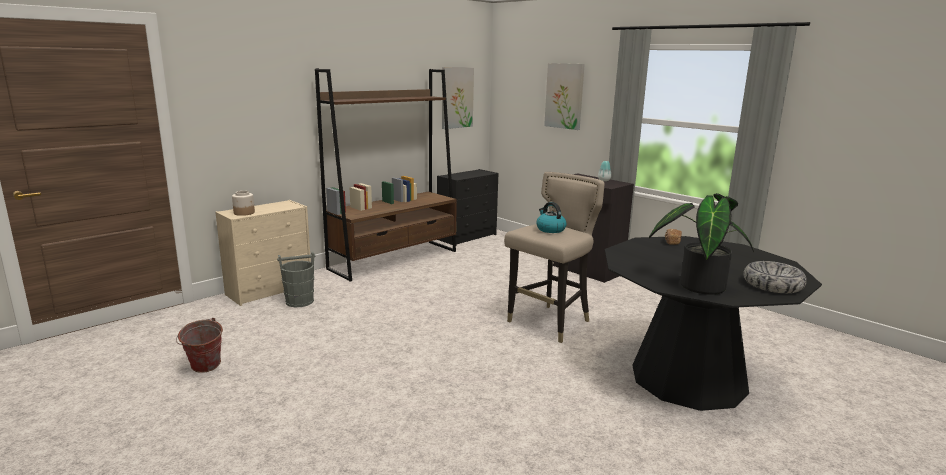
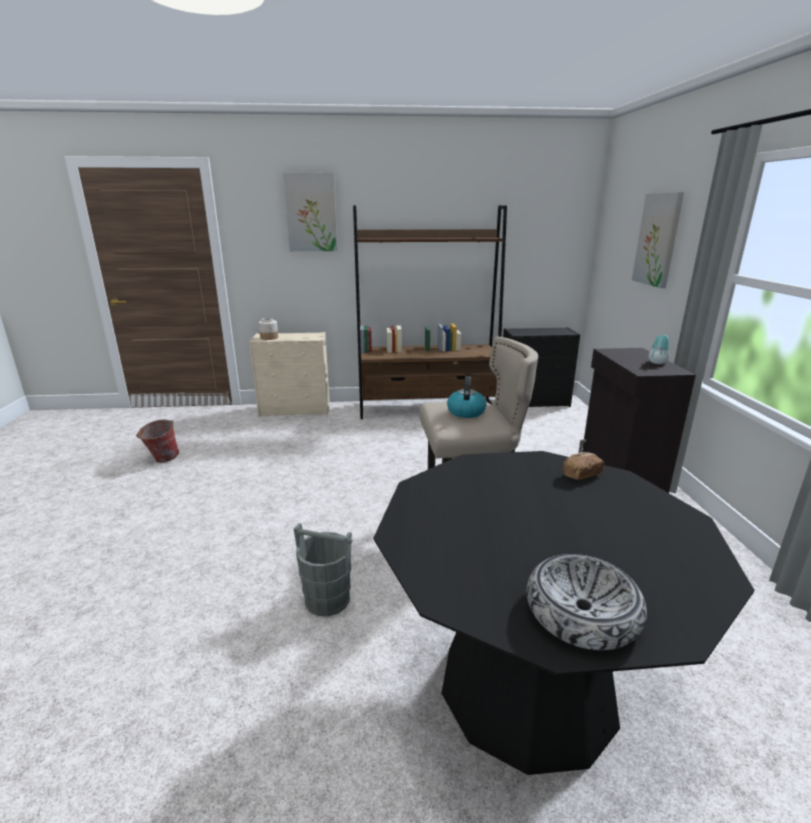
camera: 40 degrees right, 5 degrees up
(300, 301) = (298, 426): grey bucket -> grey bucket (328, 599)
(456, 97) = (541, 240): picture -> picture (311, 213)
(697, 285) = (453, 554): potted plant -> none

